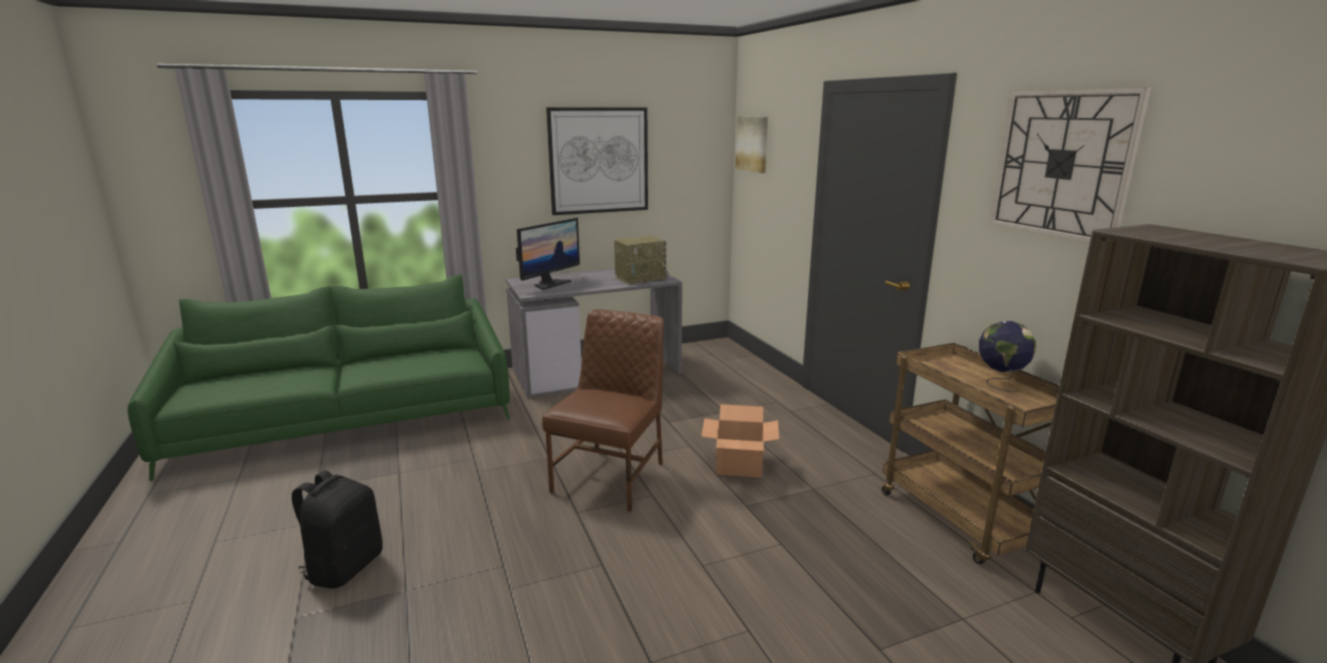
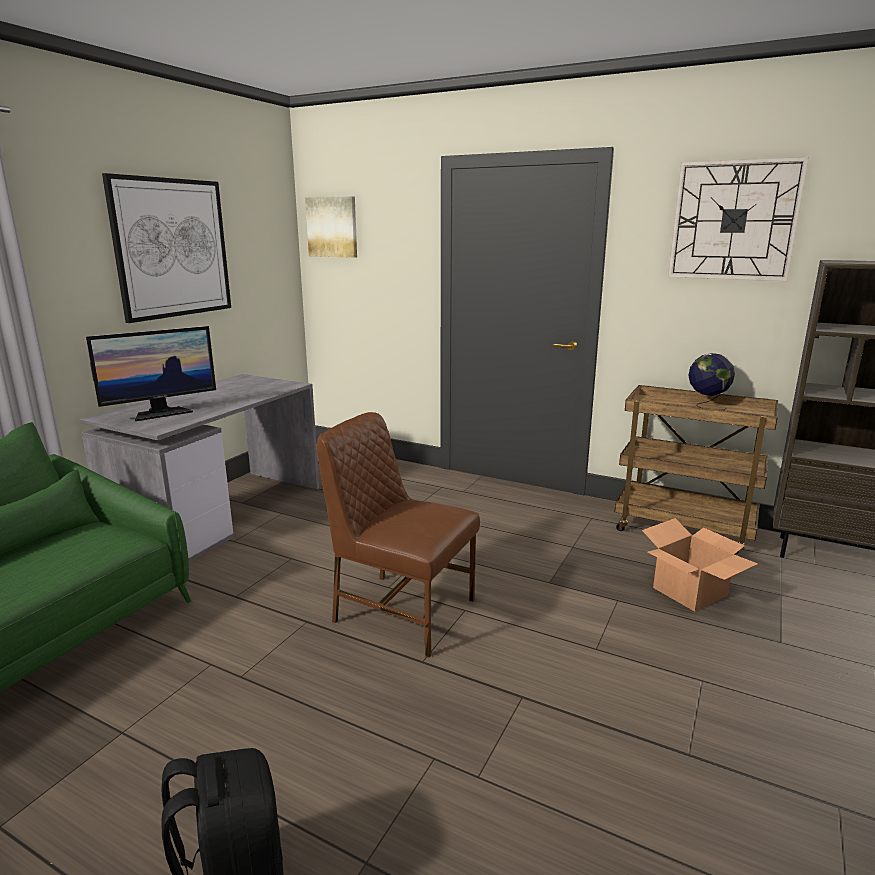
camera: 40 degrees left, 0 degrees up
(550, 284) = (161, 413): monitor -> monitor turned 60 degrees clockwise
(611, 476) = (401, 610): brown chair -> brown chair turned 45 degrees counterclockwise
(641, 278) = (261, 388): radio -> none
(740, 465) = (493, 550): cardboard box -> cardboard box (690, 591)

